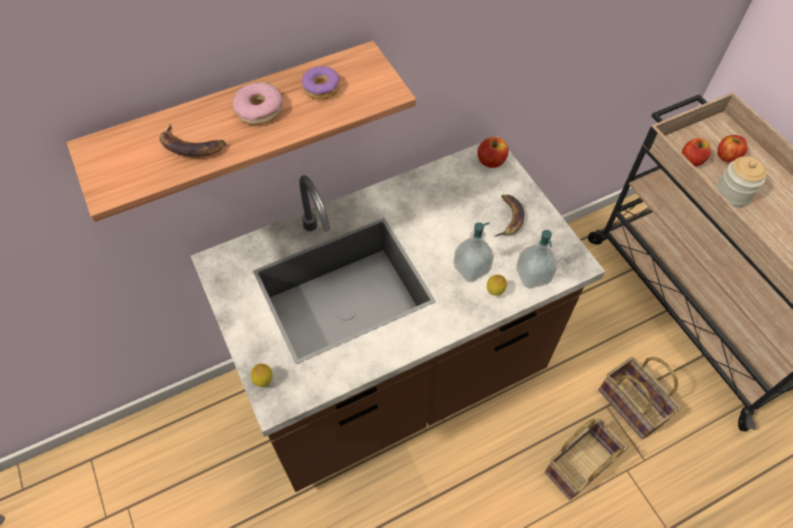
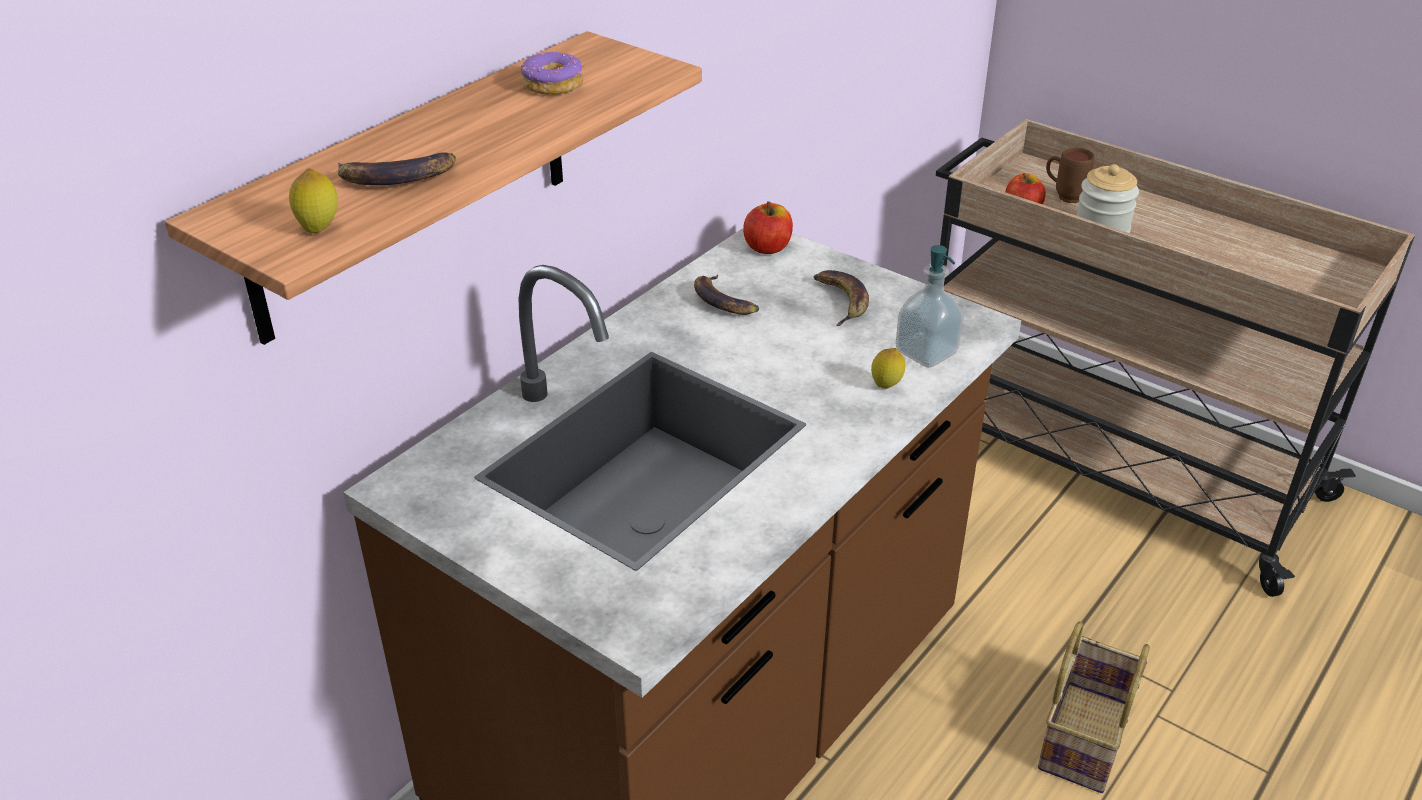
camera: 25 degrees left, 20 degrees down
(259, 109) = (474, 122): donut -> none
(264, 381) = (596, 610): lemon -> lemon (319, 229)
(443, 194) = (724, 301): none -> banana
(471, 268) = (831, 371): soap dispenser -> none
(634, 406) = (1108, 623): basket -> none
(727, 156) = (1063, 196): apple -> brown mug

